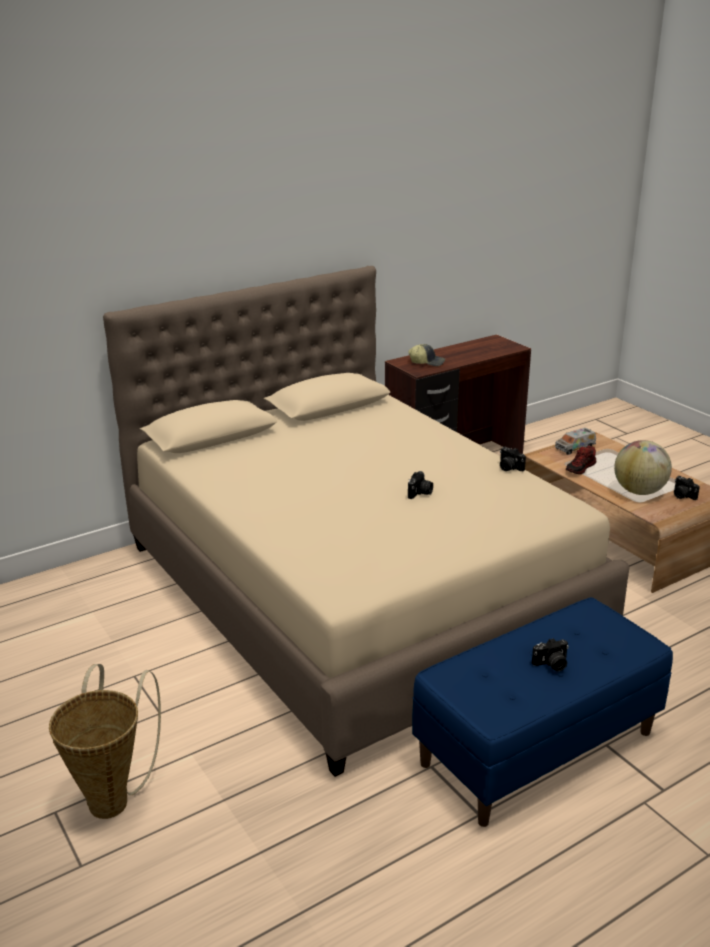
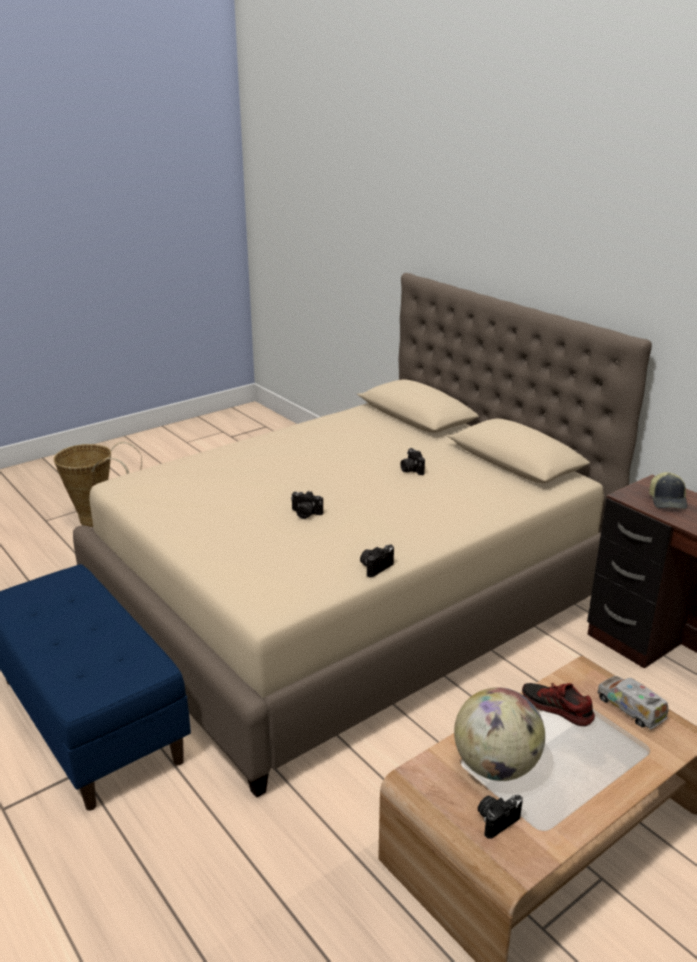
camera: 85 degrees right, 0 degrees up
(551, 664) = (66, 634): camera -> camera (411, 470)

